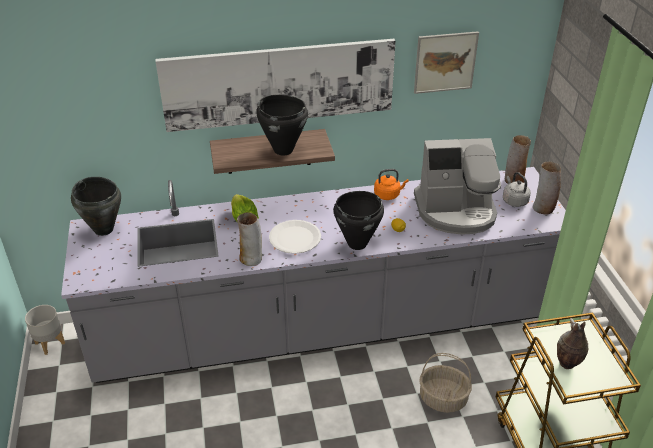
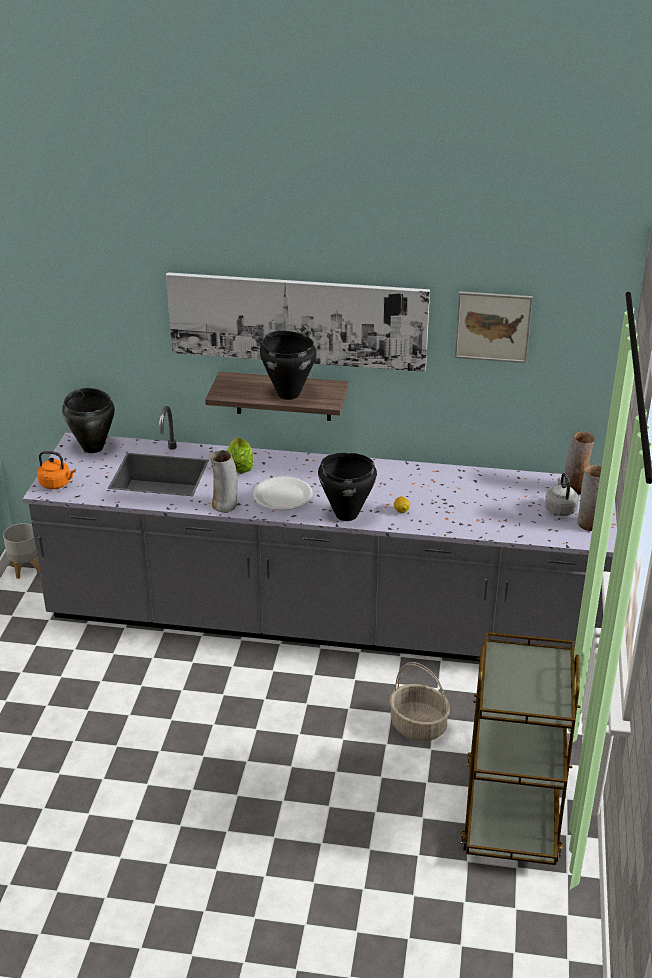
camera: 20 degrees right, 5 degrees down
(388, 195) = (414, 474): orange kettle -> orange kettle (57, 484)
(456, 211) = (481, 506): coffee machine -> none
(567, 364) = (510, 683): vase -> none

